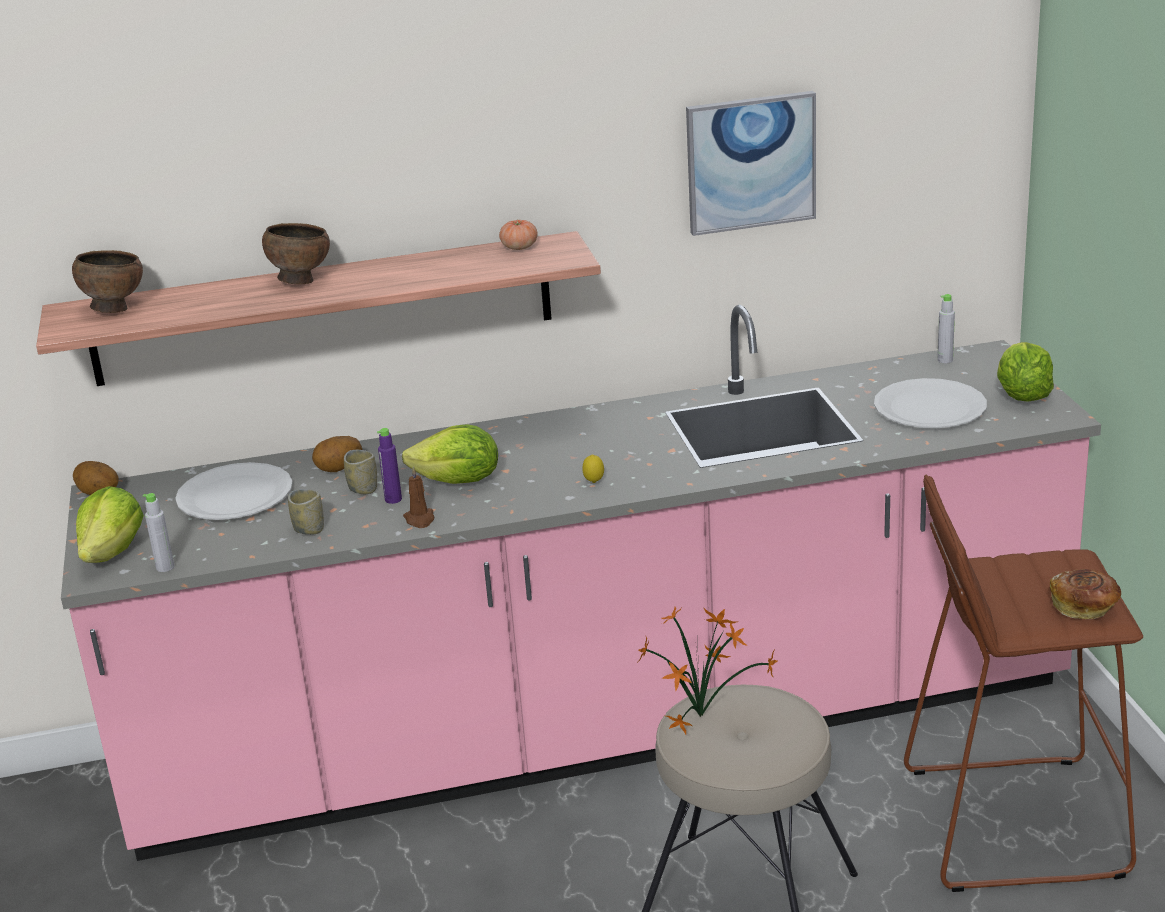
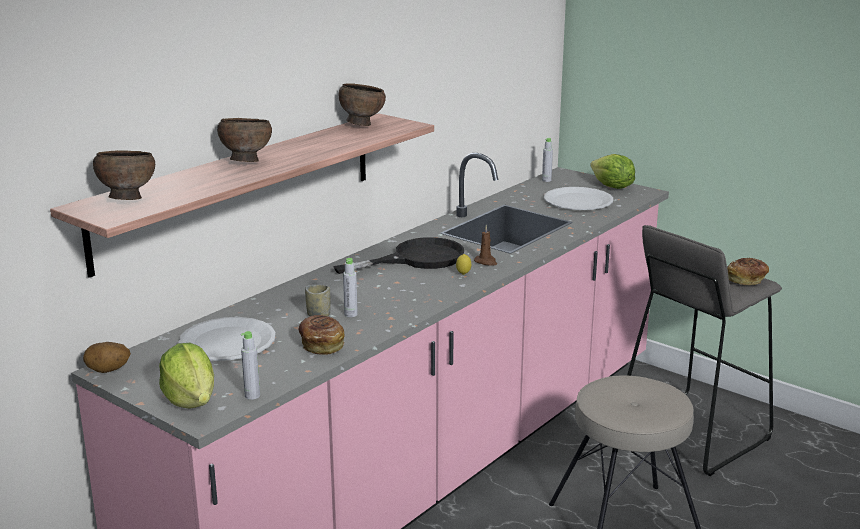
camera: 40 degrees left, 5 degrees down
(309, 529) = (322, 345): cup -> bread
(339, 469) = (280, 308): potato -> none
(393, 499) = (351, 314): purple bottle -> grey bottle
(420, 519) = (389, 319): brown candle -> brown candle (486, 262)
(458, 482) = (377, 295): lettuce -> none
(519, 247) = (362, 124): tomato -> brown bowl
(577, 443) = (416, 259): none -> black frying pan
(703, 715) = (605, 400): potted plant -> none
(750, 162) = (458, 60): picture -> none
(1012, 821) = (692, 433): brown stool -> grey stool

